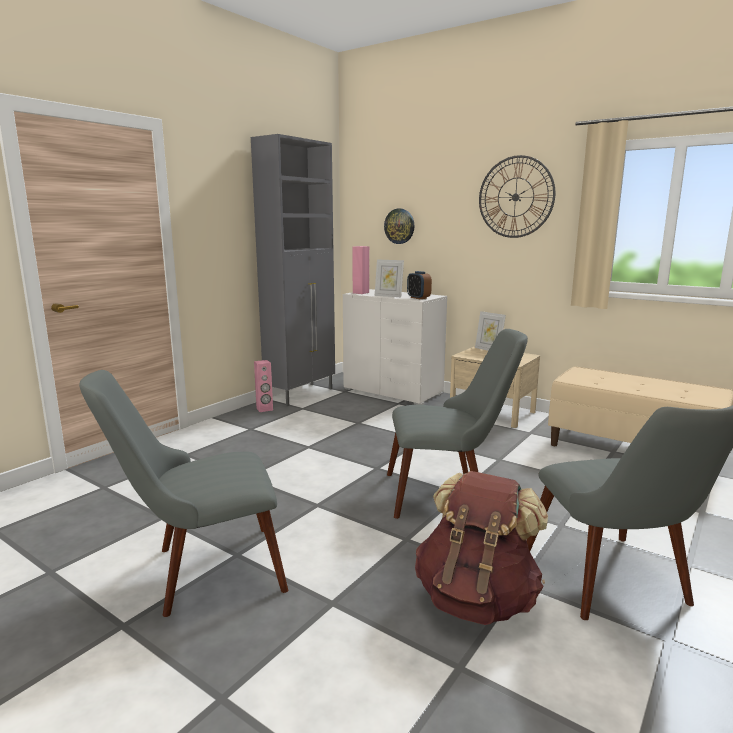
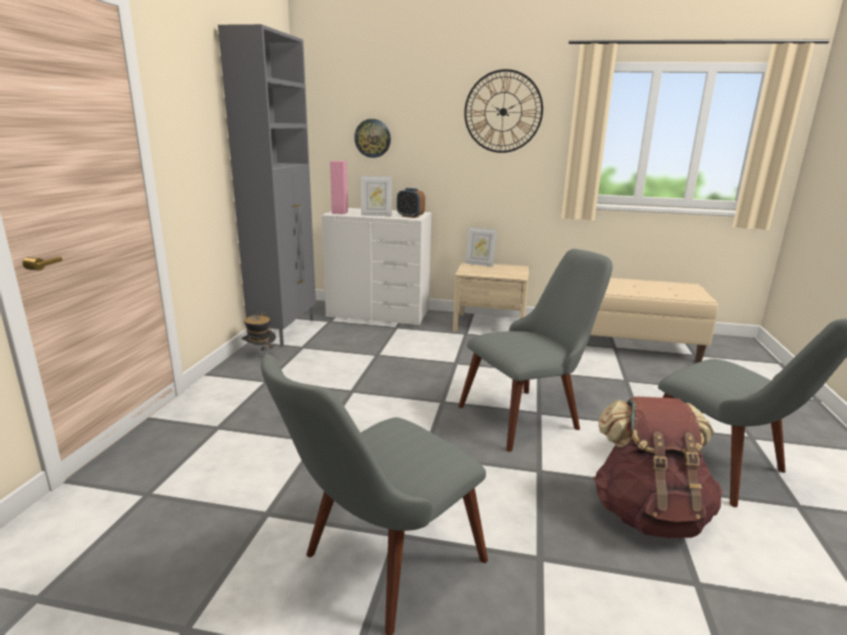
camera: 25 degrees left, 5 degrees up
(264, 409) = (260, 354): pink speaker -> hat

